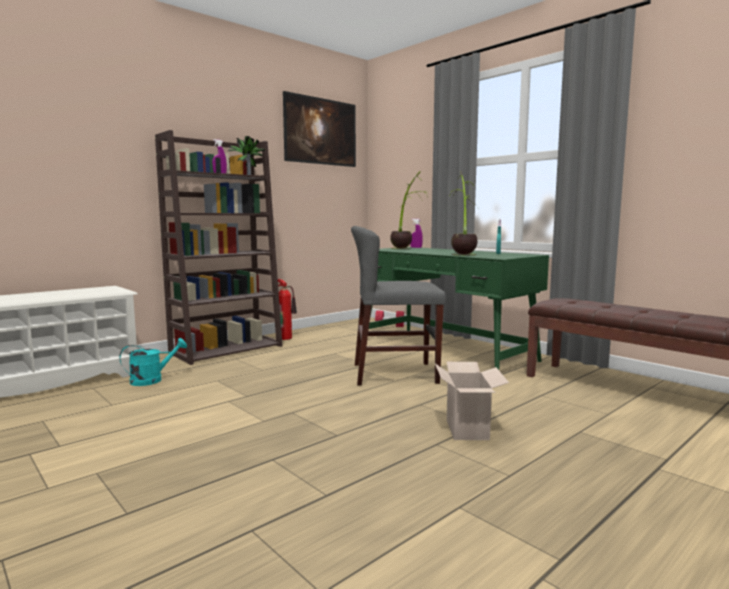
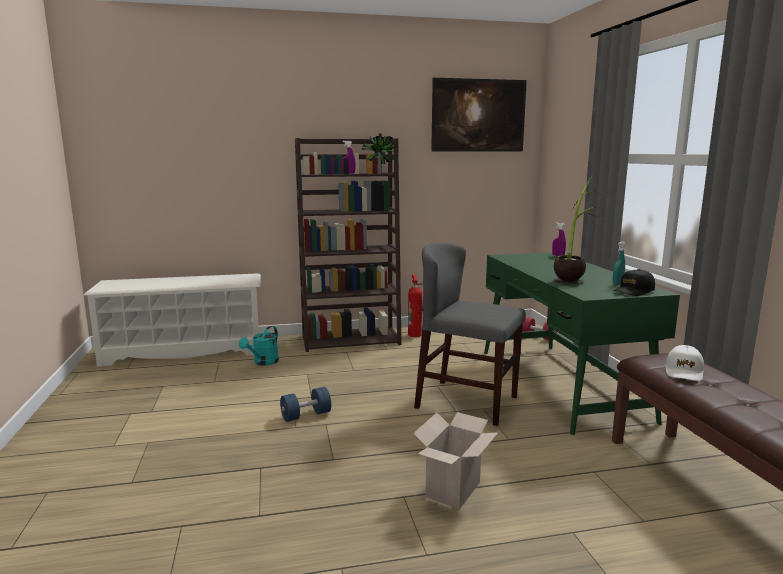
camera: 30 degrees right, 5 degrees up
(152, 380) = (263, 362): turquoise watering can -> turquoise watering can turned 120 degrees clockwise
(262, 410) = (306, 415): none -> blue dumbbell
(405, 249) = (535, 259): potted plant -> none
(519, 255) = (633, 291): none -> black cap
(584, 304) = (684, 372): none -> white cap

